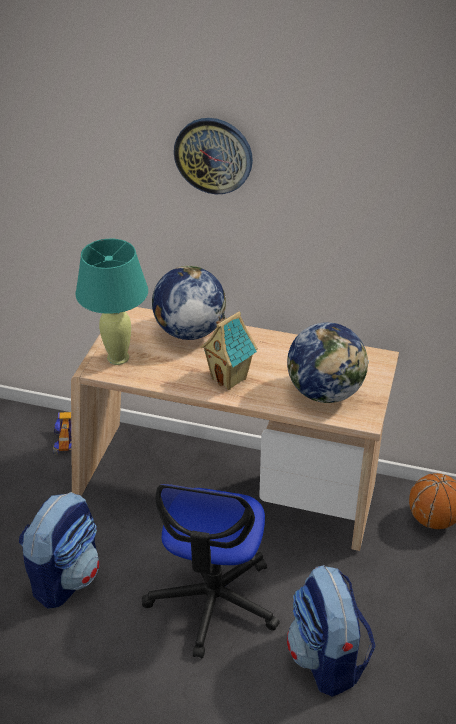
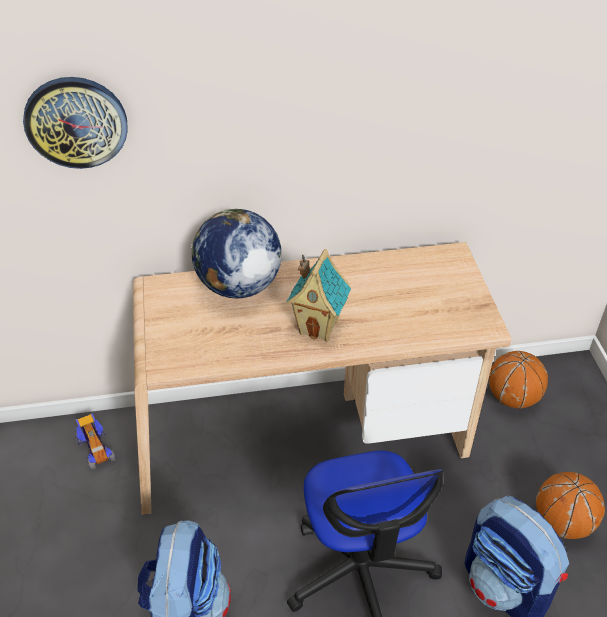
camera: 25 degrees left, 5 degrees up
(118, 358) = (178, 343): turquoise table lamp -> none
(213, 155) = (243, 68): wall clock -> wall clock (76, 122)
(325, 392) = (427, 310): globe -> none
(410, 631) = (562, 522): none -> basketball

